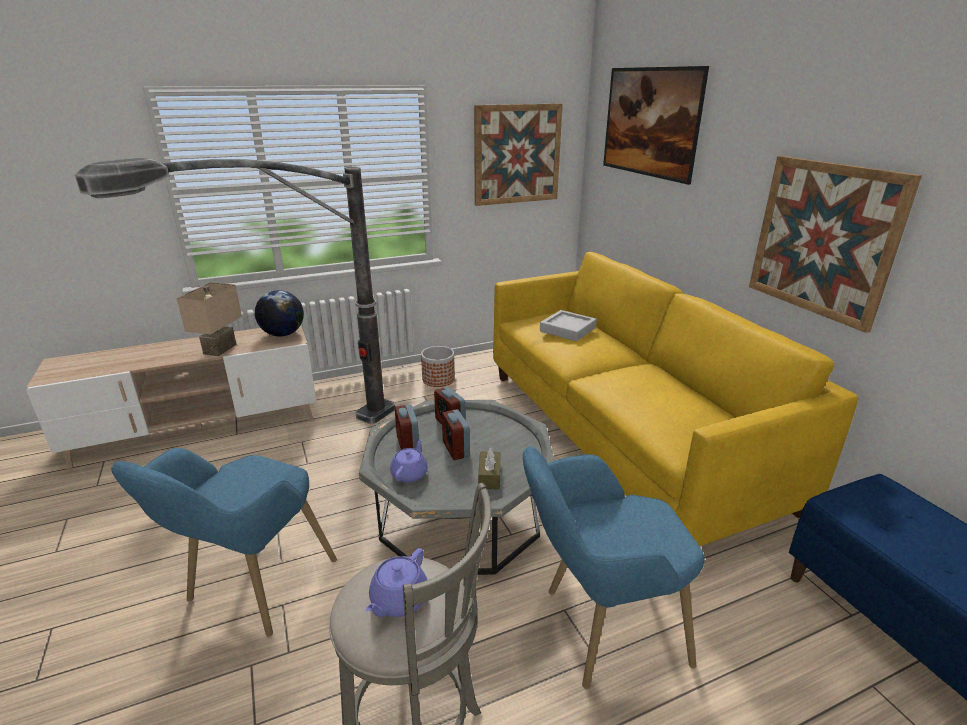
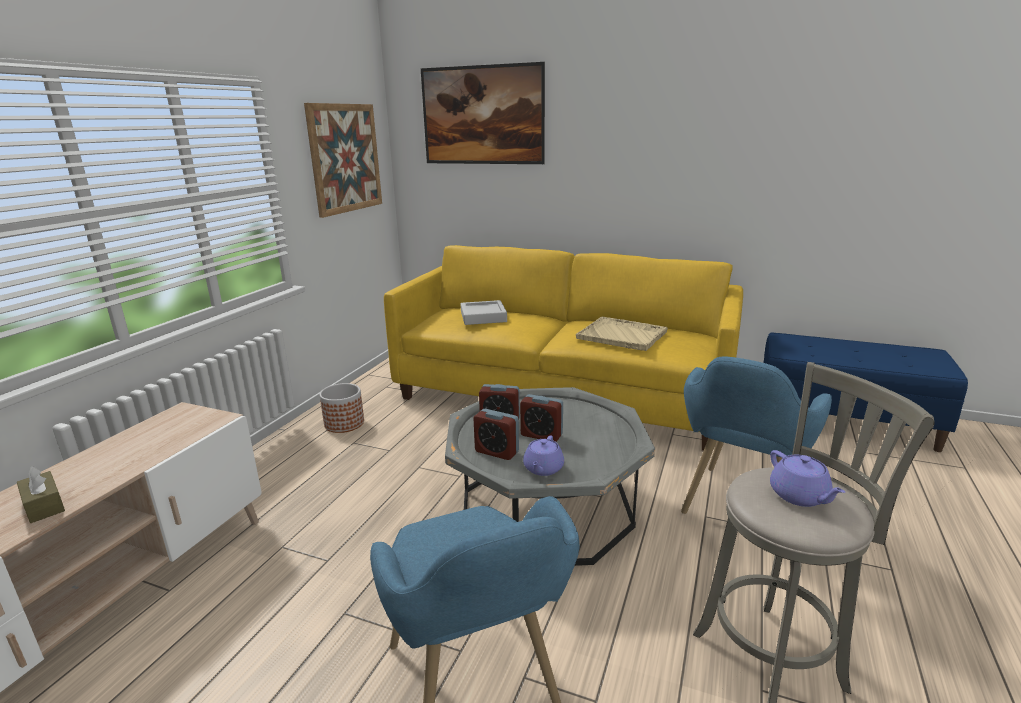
camera: 45 degrees left, 5 degrees down
(221, 349) = (123, 467): beige table lamp -> none
(282, 334) = (186, 419): globe -> none
(305, 459) = (319, 558): floor lamp -> none
(410, 473) = (543, 469): purple teapot -> purple teapot turned 135 degrees counterclockwise
(489, 476) = (600, 438): brown tissue box -> brown tissue box (44, 505)
(652, 396) = (622, 335): none -> beige tray
(823, 239) = (684, 183): picture -> none

